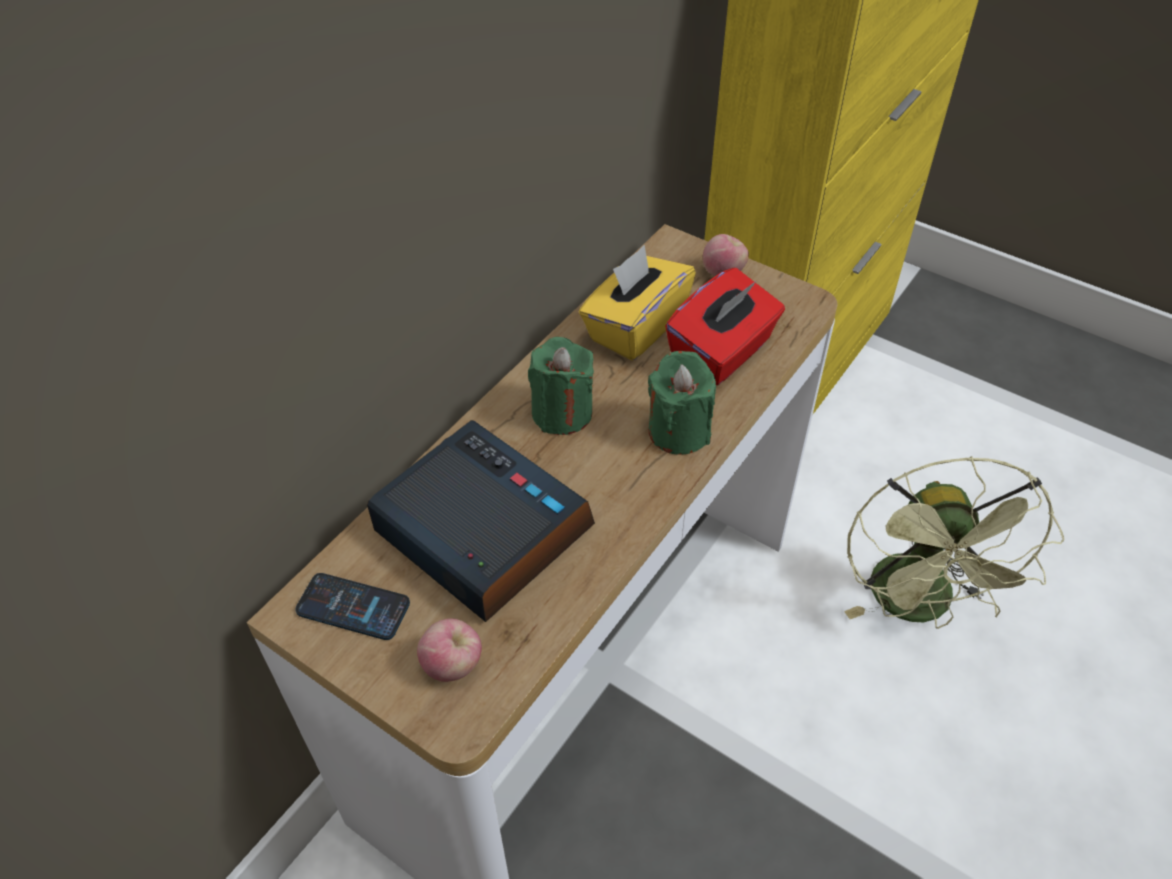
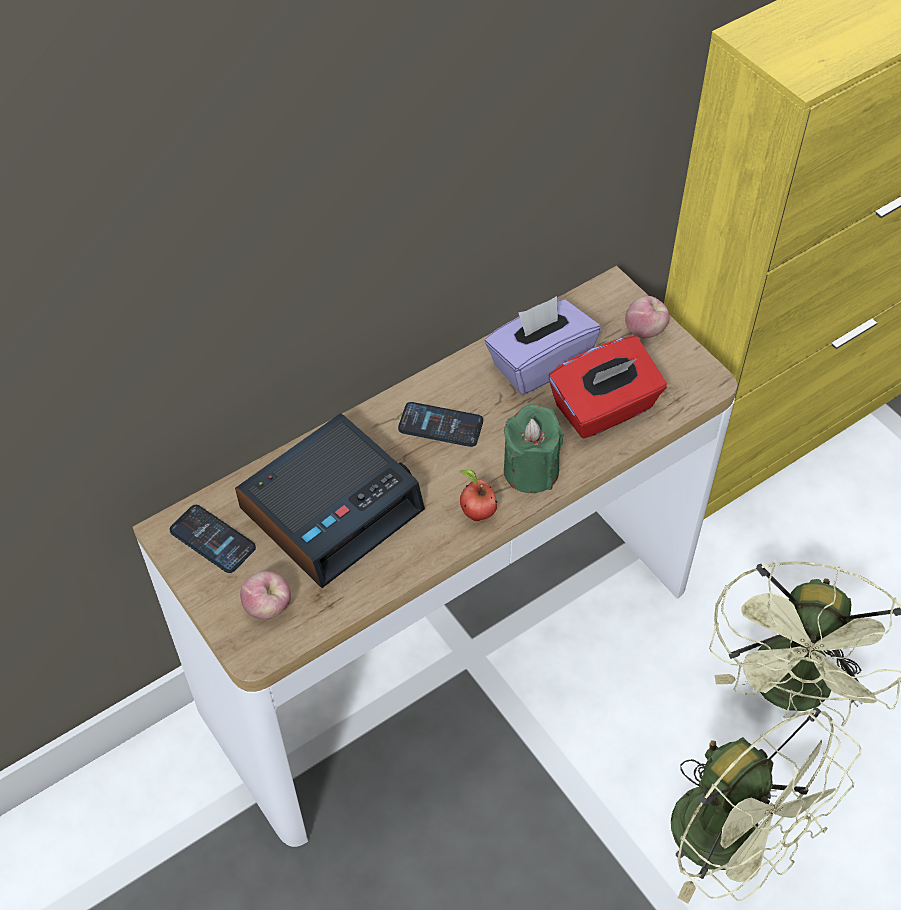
camera: 20 degrees right, 5 degrees up
(481, 530) = (332, 508): alarm clock -> alarm clock turned 75 degrees clockwise
(562, 413) = (440, 425): green candle -> phone
(635, 327) = (539, 363): yellow tissue box -> purple tissue box
(643, 490) = (476, 513): none -> apple
(936, 767) = (733, 842): none -> green fan

